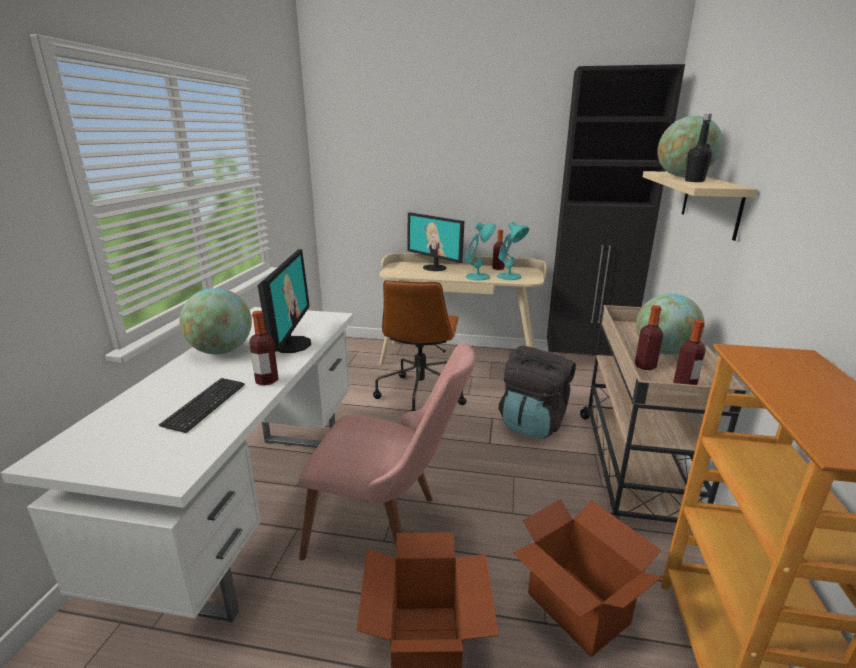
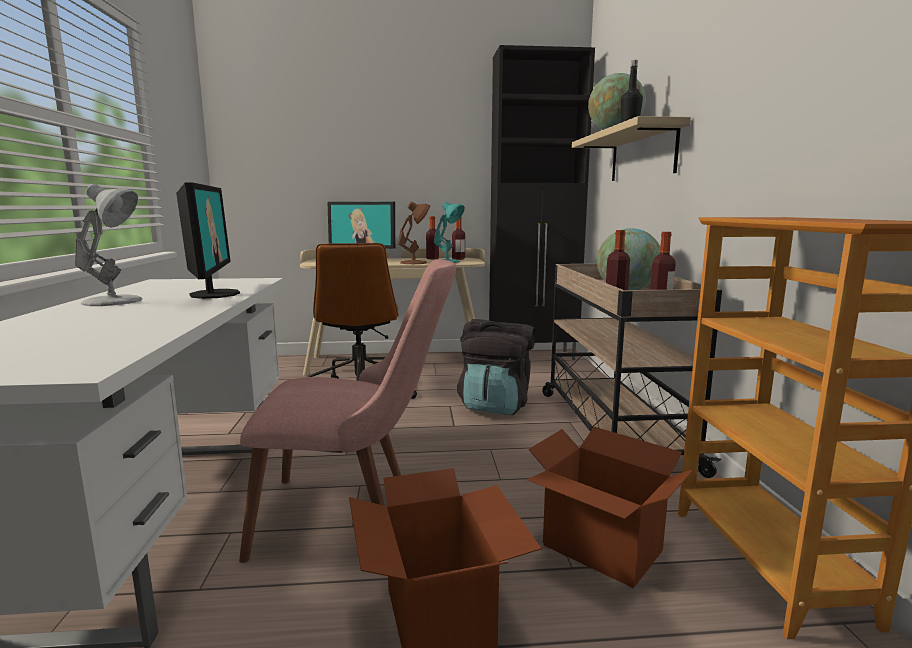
camera: 15 degrees left, 10 degrees down
(205, 405) = (108, 329): keyboard -> none
(221, 351) = (115, 301): globe -> white table lamp
(267, 381) = (191, 312): bottle -> bottle (458, 259)
(479, 277) = (415, 262): turquoise table lamp -> brown table lamp

